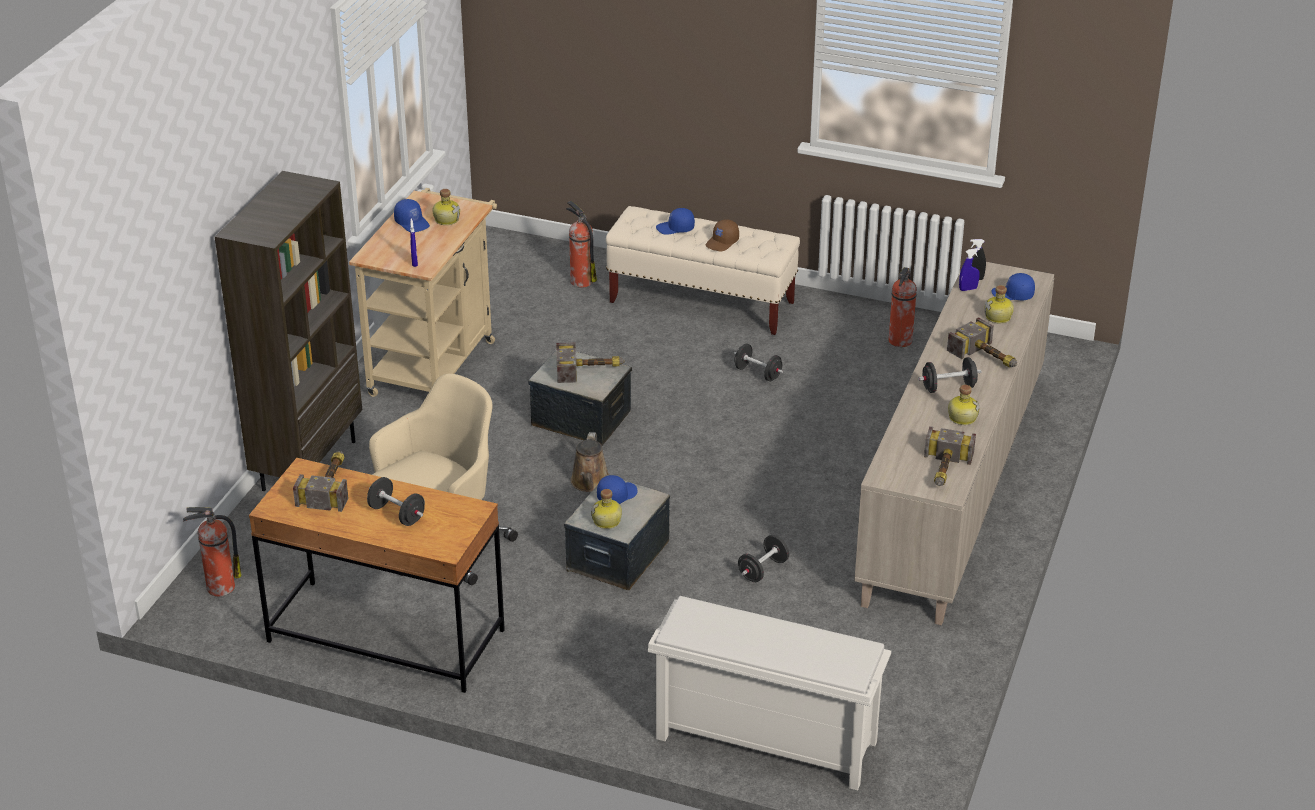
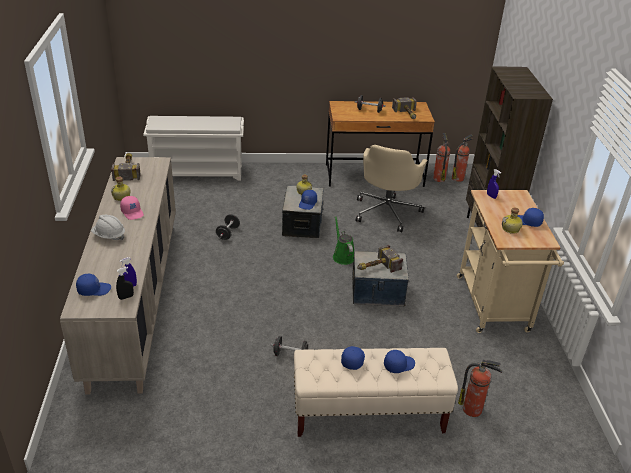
camera: 155 degrees right, 0 degrees up
(590, 483) = (342, 256): brown watering can -> green watering can
(722, 242) = (352, 359): brown cap -> blue cap
(900, 341) = (197, 418): fire extinguisher -> fire extinguisher (438, 178)
(948, 387) = (132, 212): black dumbbell -> pink cap
(988, 358) = (109, 236): hammer -> white hard hat
(998, 317) = (104, 268): bottle -> none

